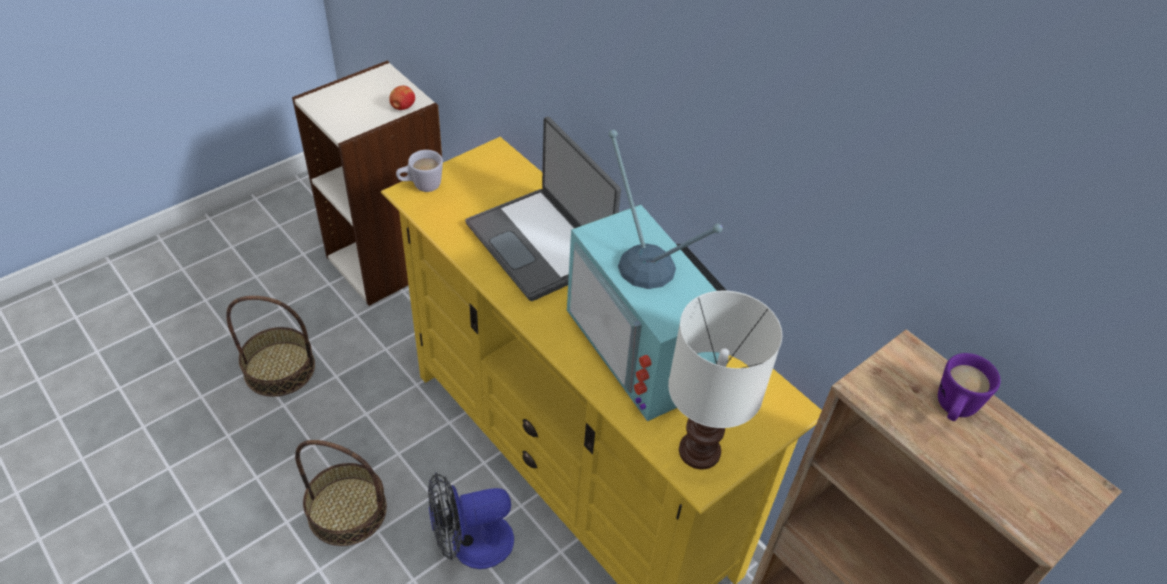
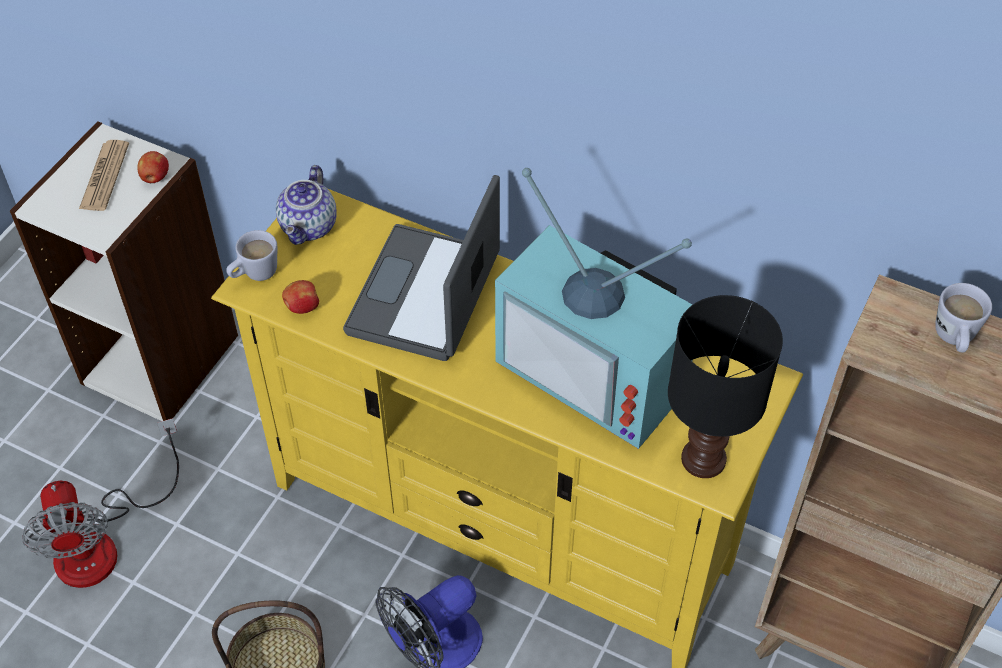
camera: 20 degrees left, 5 degrees up
(279, 368) = (103, 541): basket -> fan
(369, 96) = (104, 176): none -> newspaper
(441, 220) = (302, 307): none -> apple
(482, 167) = (310, 227): none -> teapot
(541, 244) = (426, 295): laptop -> laptop turned 75 degrees clockwise
(701, 451) = (705, 458): white table lamp -> black table lamp
(953, 410) = (954, 340): purple mug -> white mug

